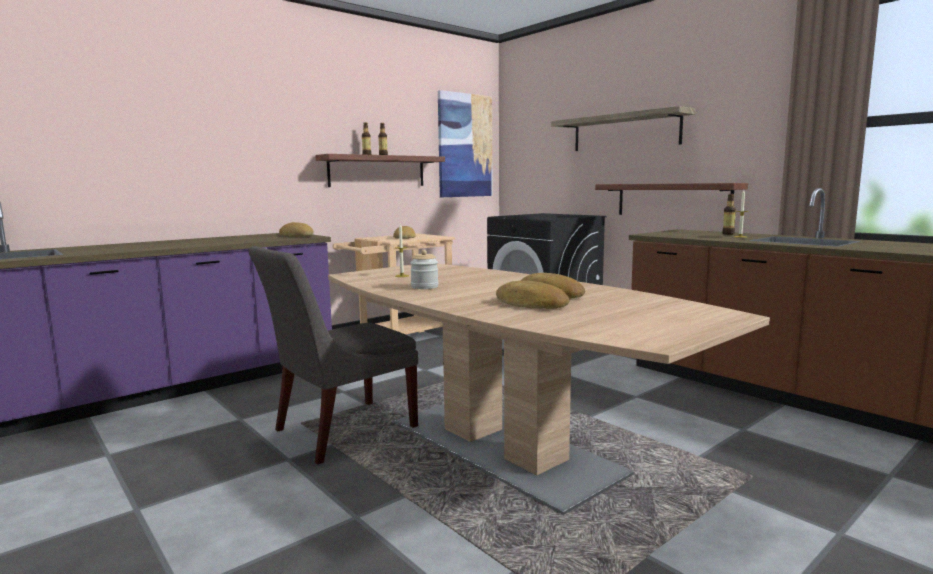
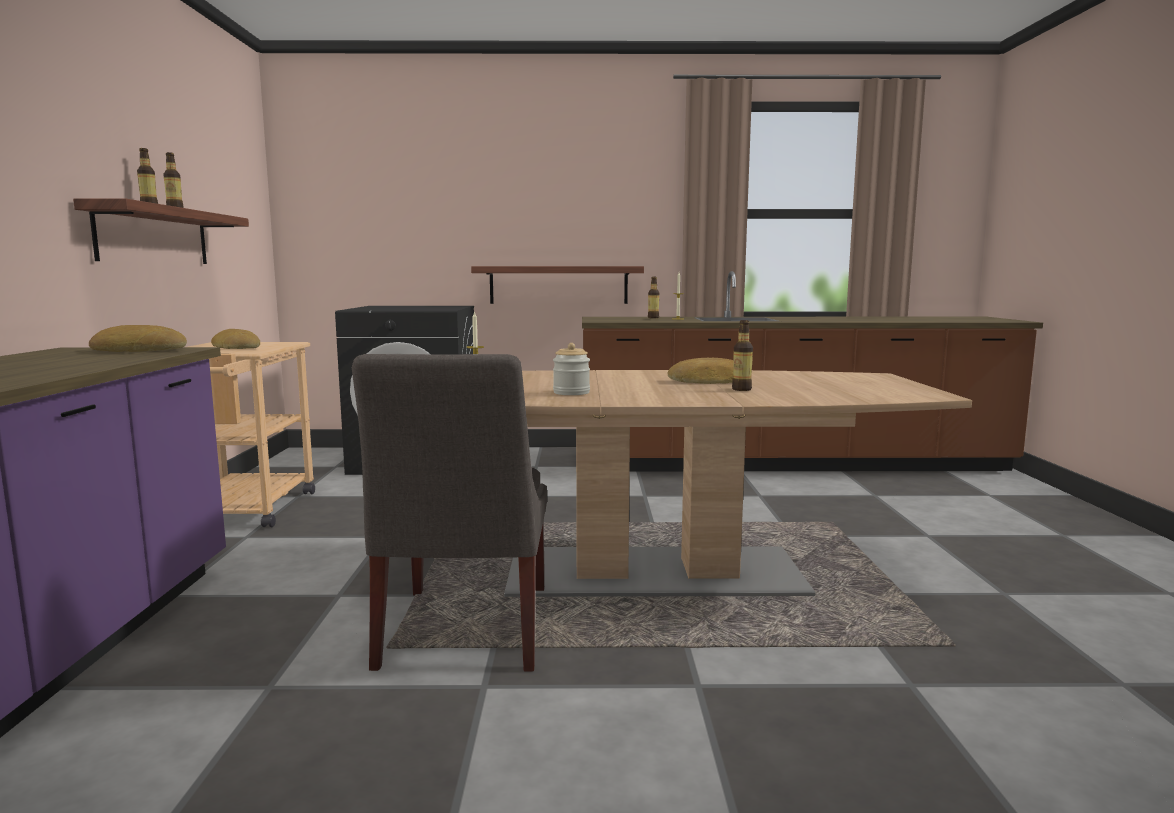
camera: 50 degrees left, 0 degrees up
(465, 146) = (241, 203): picture -> none
(531, 304) = (741, 389): bread -> bottle
(625, 132) = (491, 203): shelf -> none

